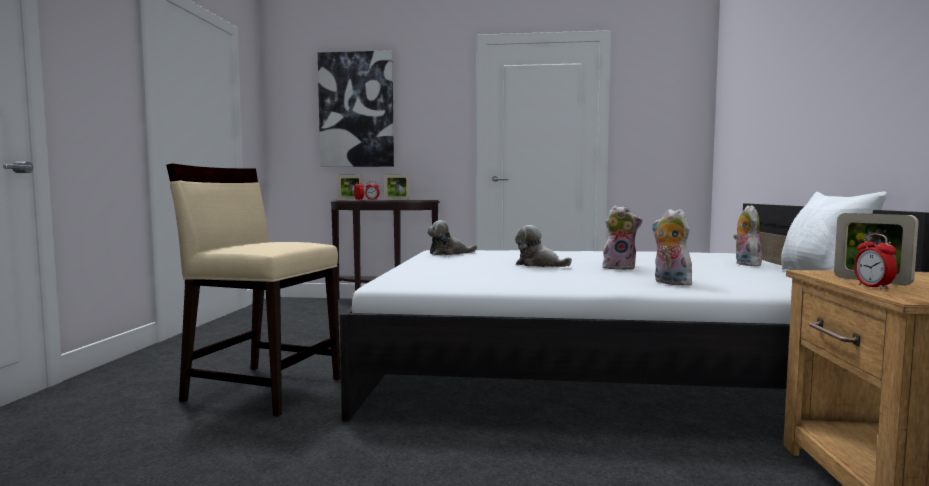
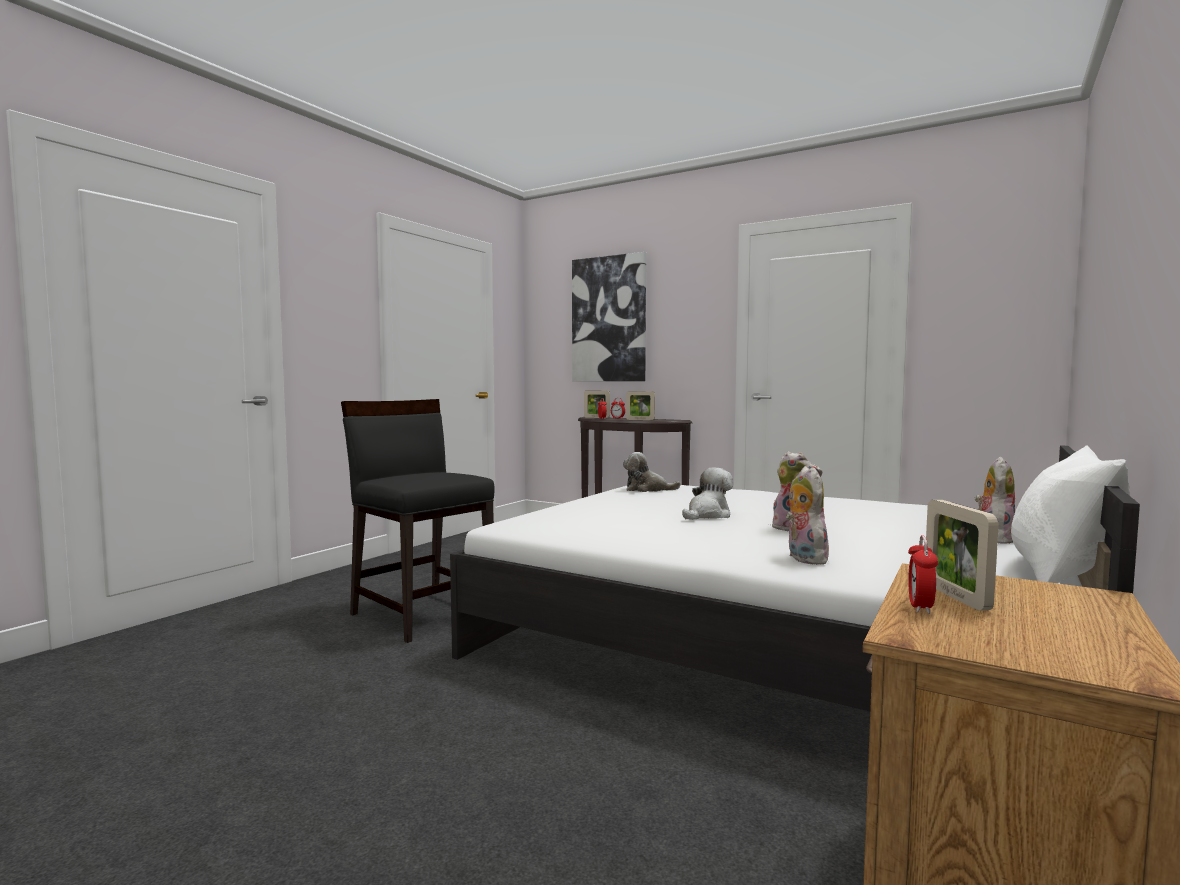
camera: 25 degrees right, 0 degrees up
(263, 388) = (423, 613): beige chair -> black chair
(539, 265) = (707, 515): plush toy -> plush toy turned 75 degrees clockwise

